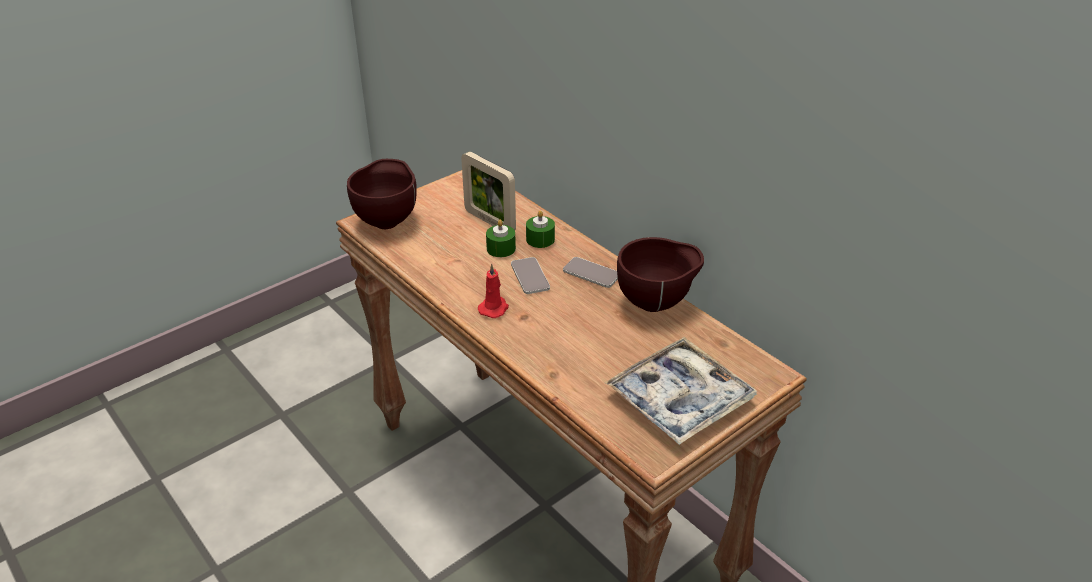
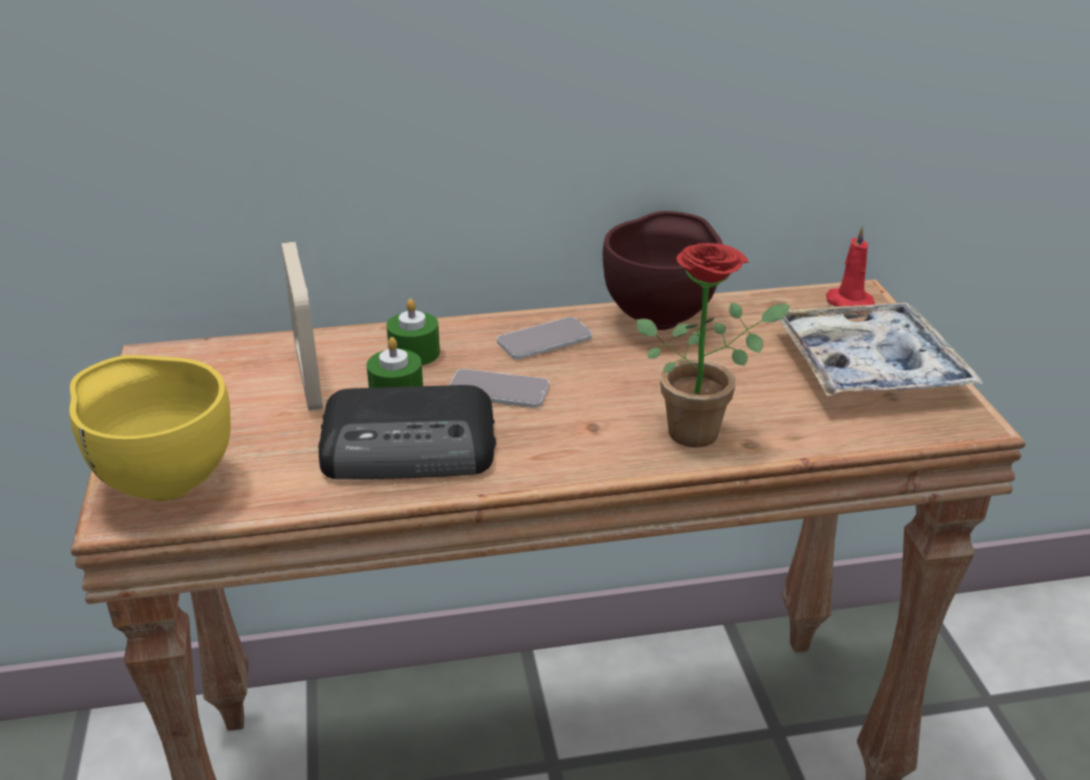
camera: 60 degrees left, 5 degrees down
(387, 221) = (163, 482): brown bowl -> yellow bowl
(461, 270) = (411, 447): none -> radio
(489, 221) = (309, 380): picture frame -> picture frame turned 90 degrees clockwise
(494, 308) = (546, 447): red candle -> red candle (847, 302)
(553, 353) = (702, 429): none -> potted plant

